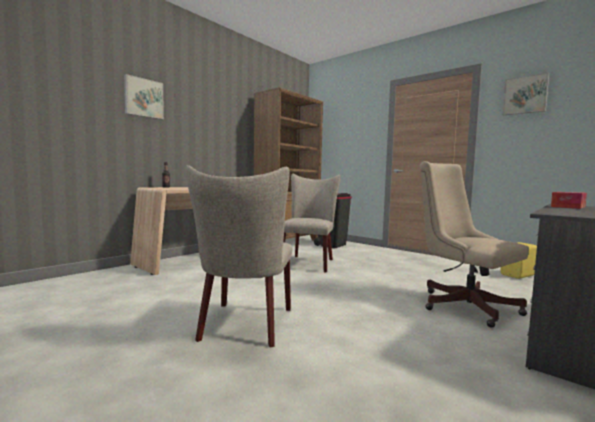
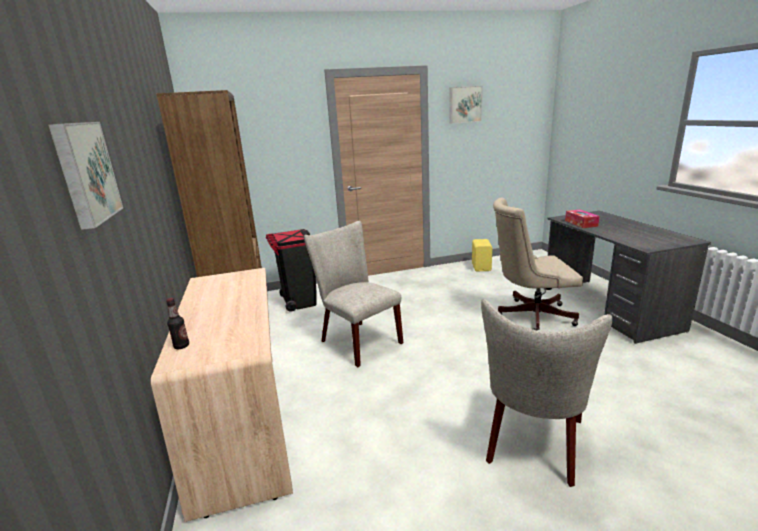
camera: 55 degrees left, 15 degrees up
(244, 326) = (533, 445): beige chair -> beige chair turned 75 degrees clockwise

